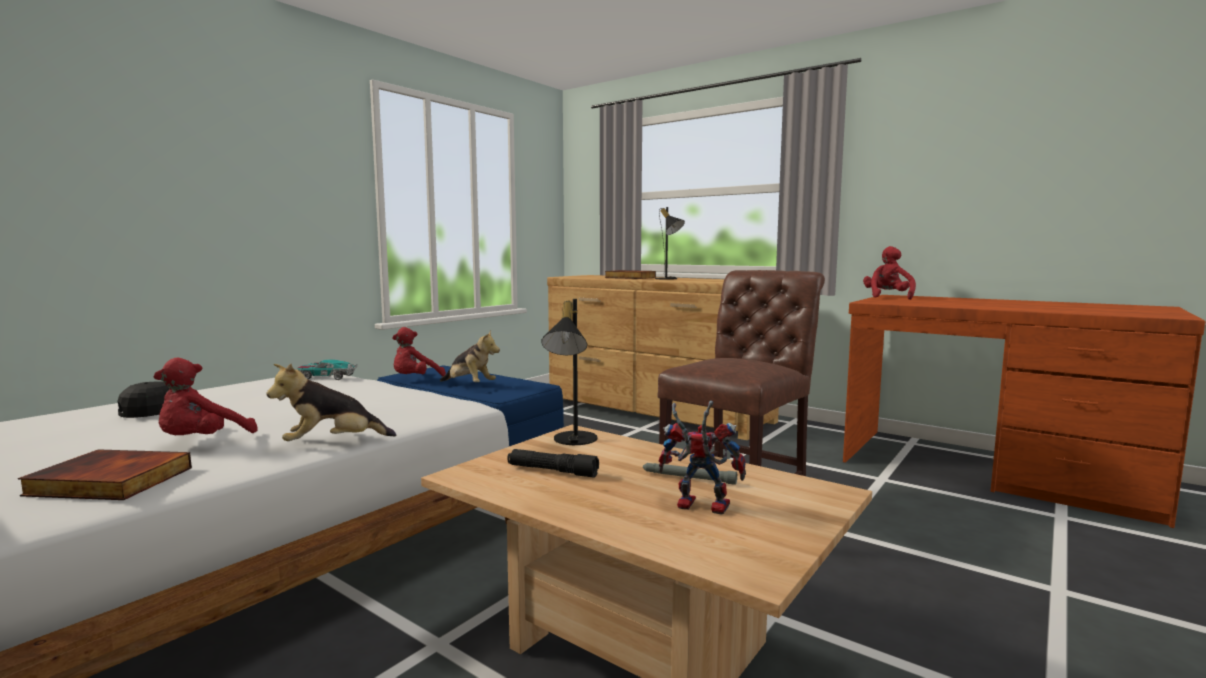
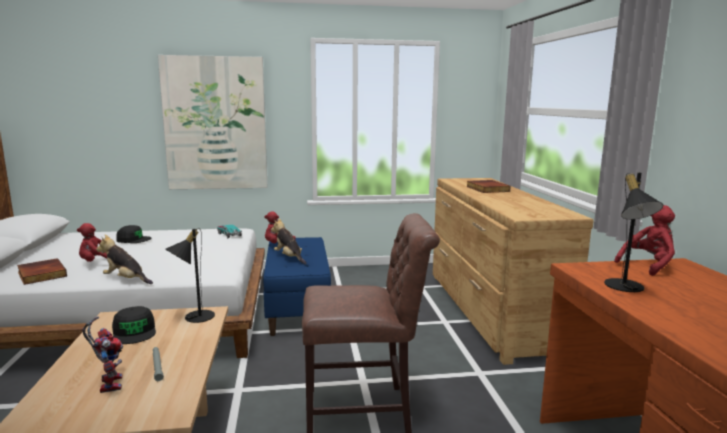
camera: 45 degrees right, 5 degrees up
(226, 198) = (215, 124): none -> picture
(469, 385) = (289, 258): plush toy -> plush toy turned 150 degrees clockwise
(552, 471) = (134, 332): black flashlight -> black cap
(669, 279) = (504, 196): black table lamp -> black table lamp (625, 288)

